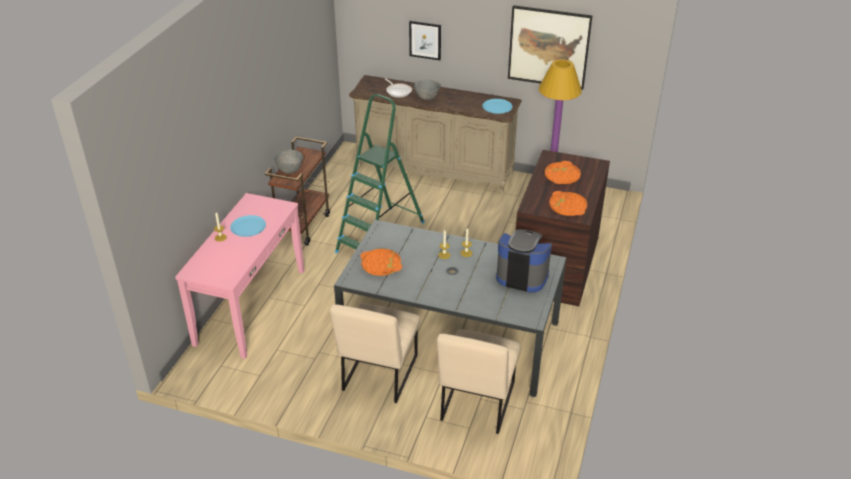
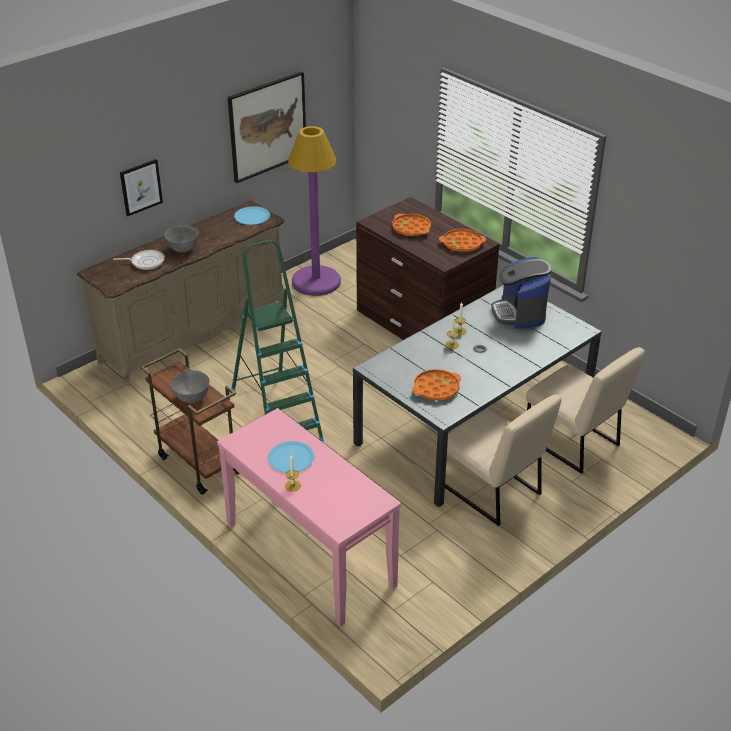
camera: 60 degrees left, 0 degrees up
(522, 276) = (519, 313): coffee machine -> coffee machine turned 60 degrees counterclockwise

